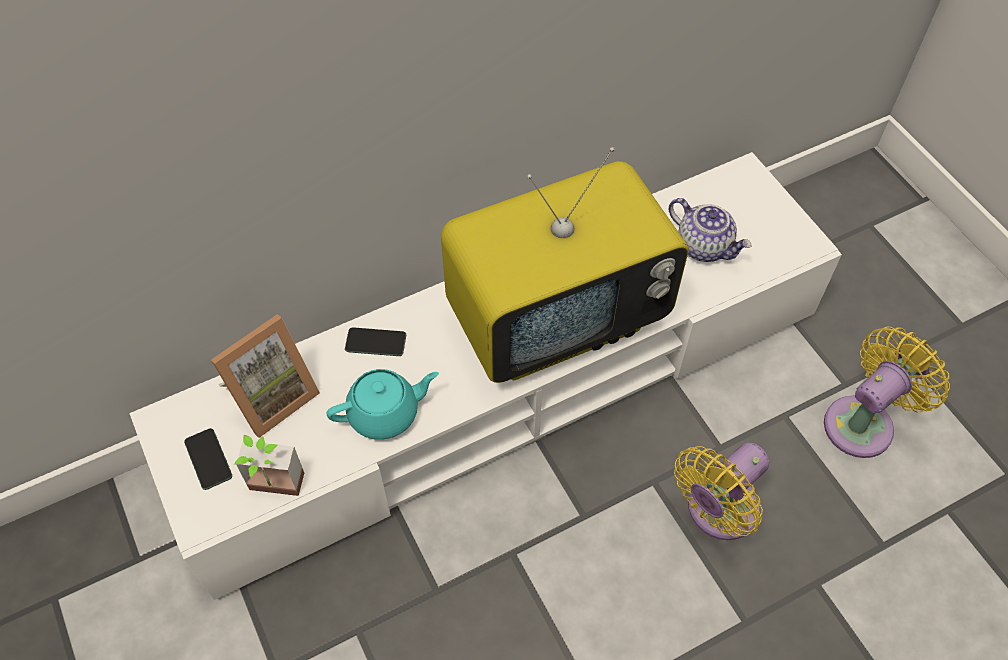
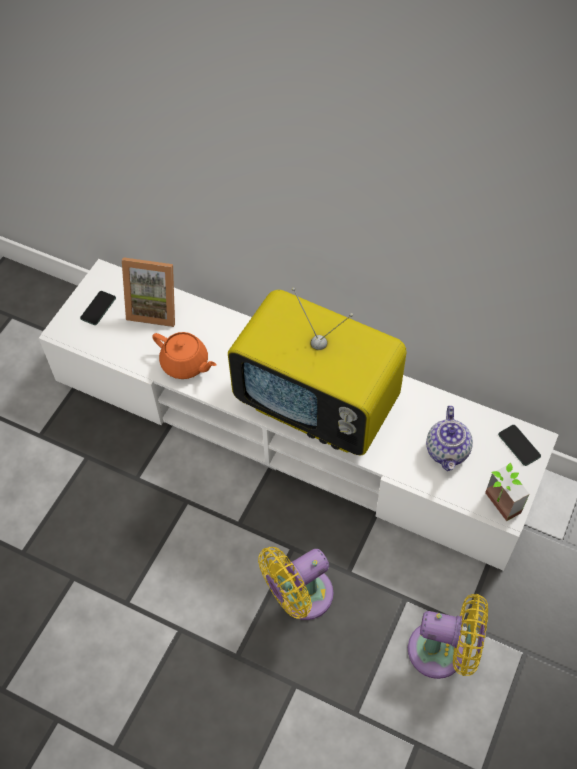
camera: 55 degrees right, 0 degrees up
(274, 491) = (102, 348): potted plant -> potted plant (496, 506)
(375, 342) = (226, 330): phone -> phone (519, 445)
(385, 413) = (185, 364): turquoise teapot -> orange teapot
(717, 512) = (300, 597): yellow fan -> yellow fan turned 45 degrees counterclockwise

